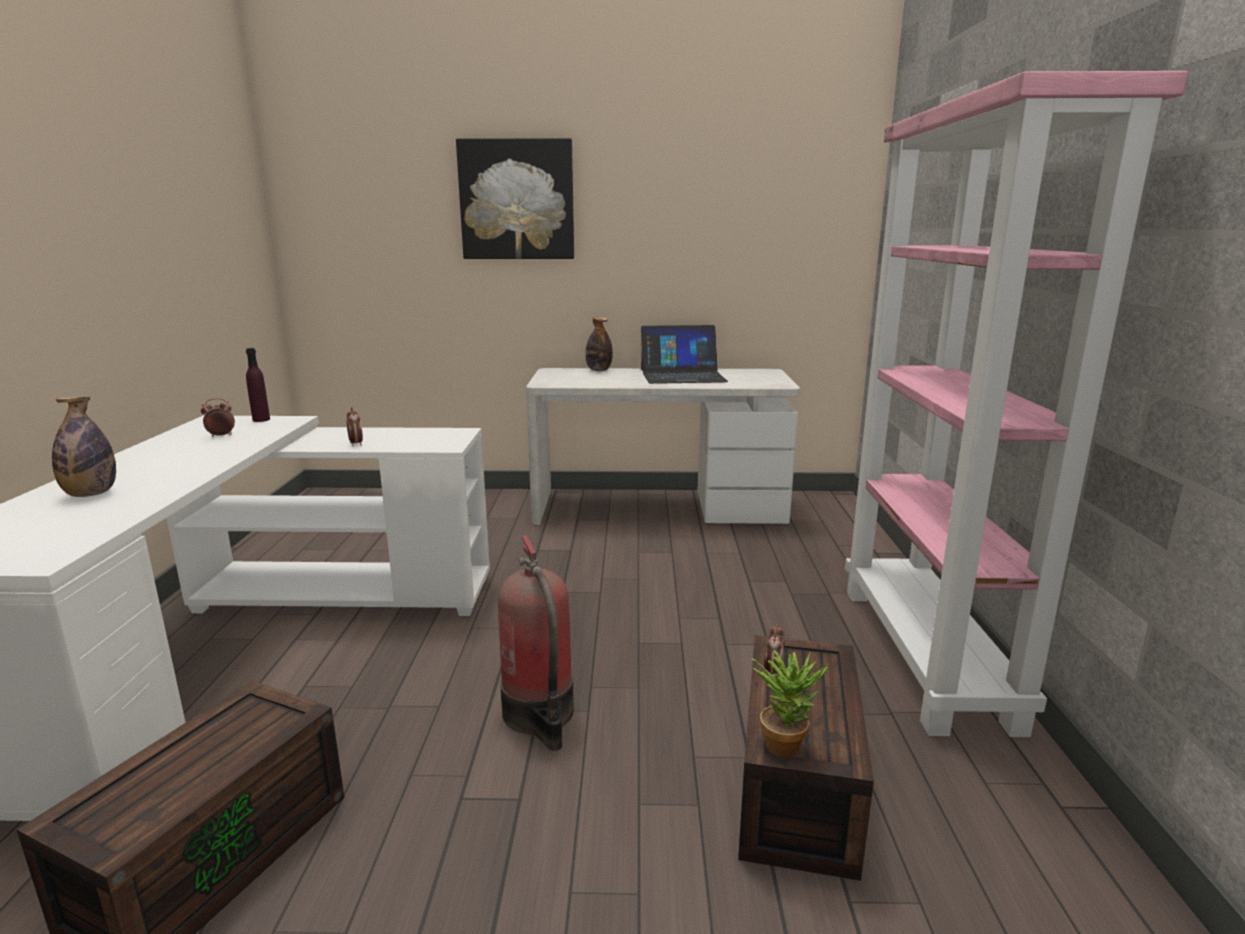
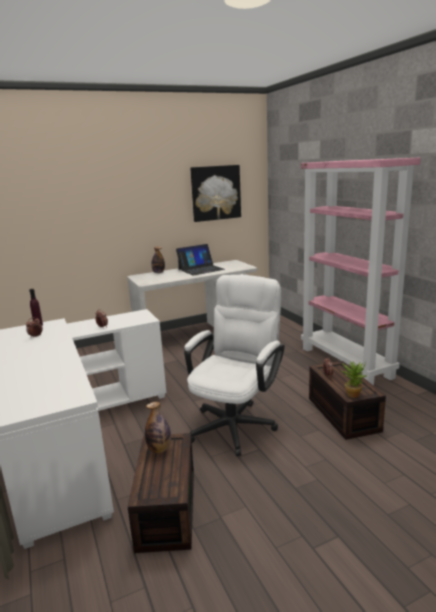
camera: 25 degrees left, 0 degrees up
(91, 494) = (33, 373): bottle -> bottle (159, 449)
(517, 200) = (107, 193): picture -> picture (215, 193)
(540, 715) = (236, 422): fire extinguisher -> white office chair

